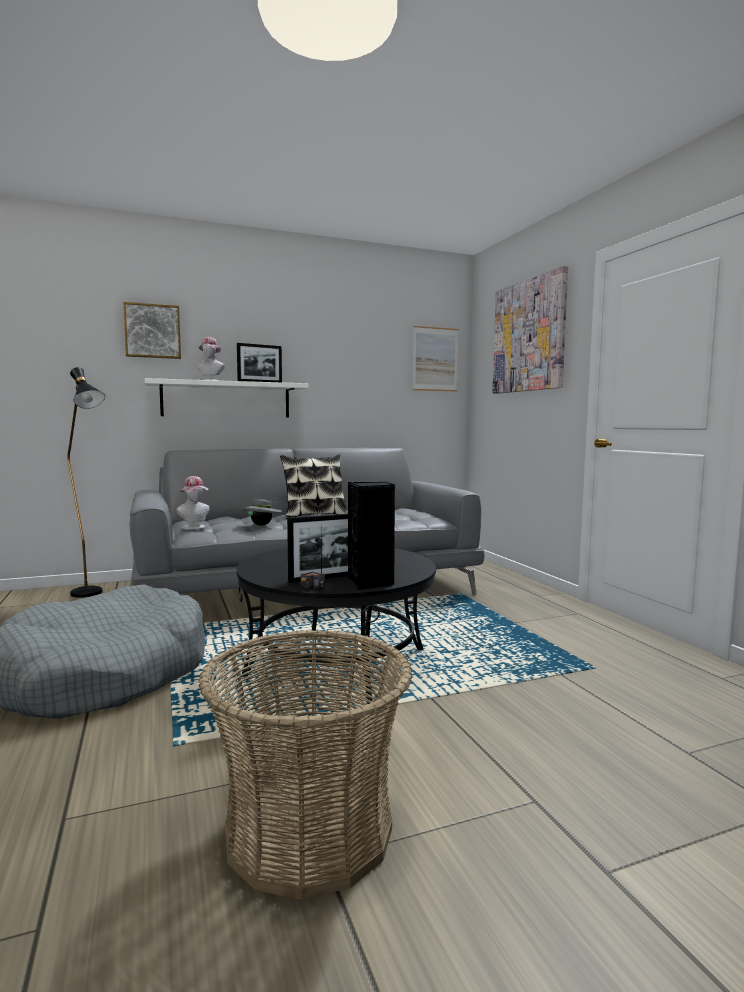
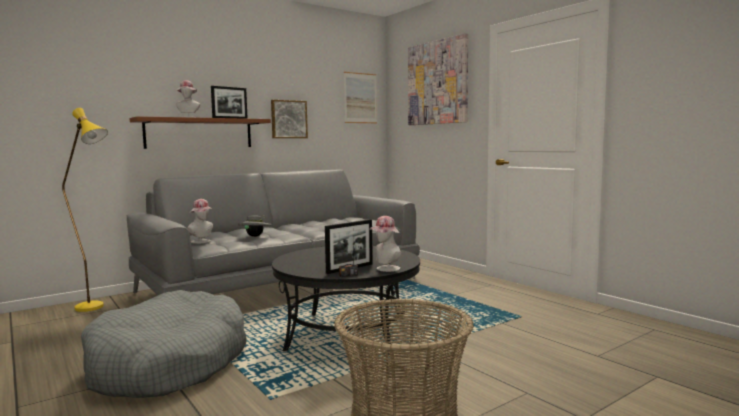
camera: 15 degrees left, 0 degrees up
(91, 595) = (96, 308): black floor lamp -> yellow floor lamp
(152, 331) = (134, 75): picture -> picture (288, 119)
(226, 400) = (199, 133): white shelf -> brown shelf
(314, 515) = (286, 226): pillow -> none
(371, 583) = (385, 269): black speaker -> hat

